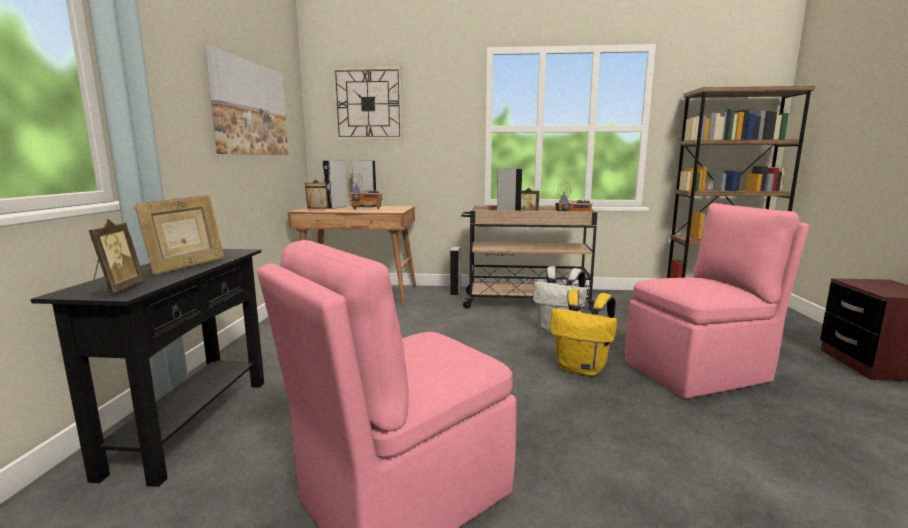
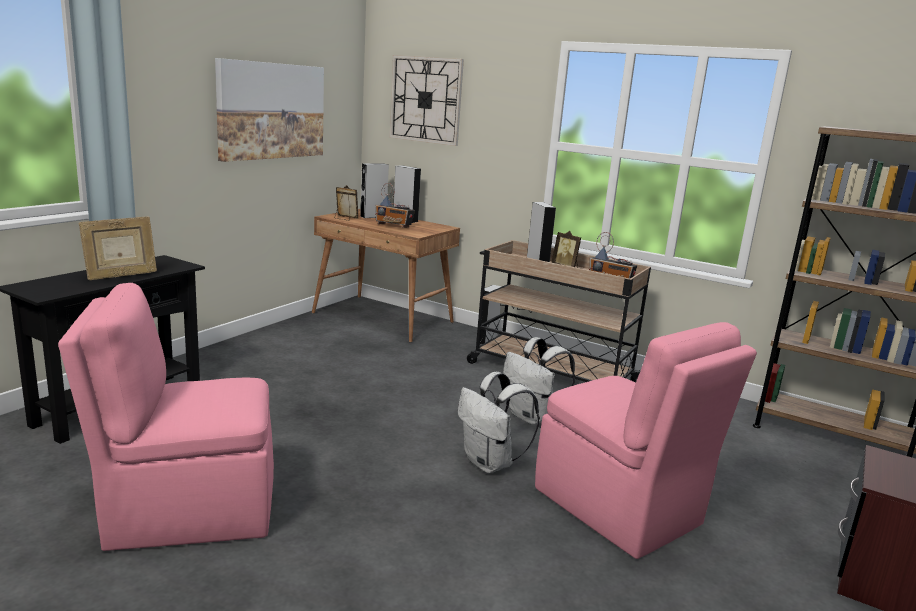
camera: 25 degrees right, 5 degrees up
(117, 289) = (47, 290): picture frame -> none
(582, 369) = (490, 463): yellow backpack -> white backpack
(699, 371) = (619, 508): pink chair -> pink chair turned 45 degrees clockwise

